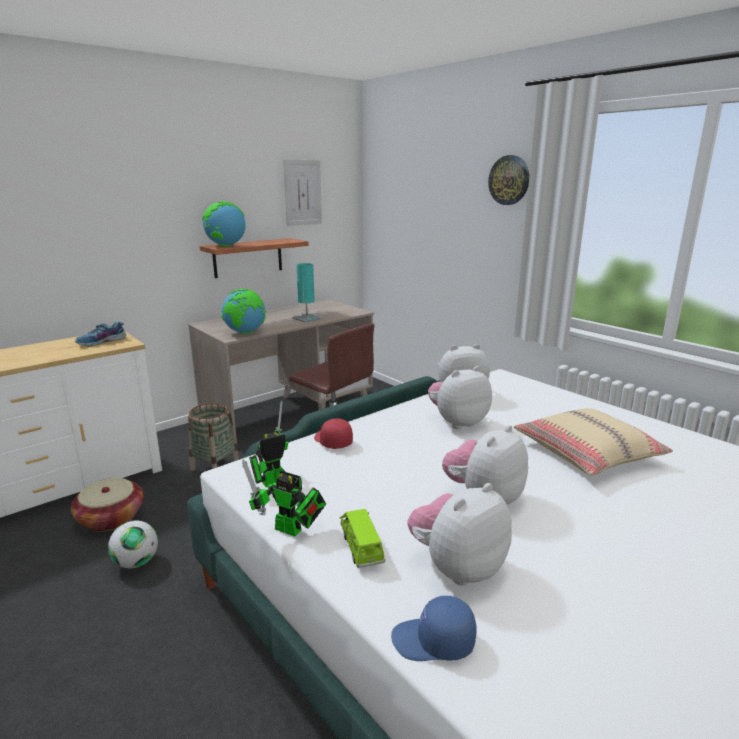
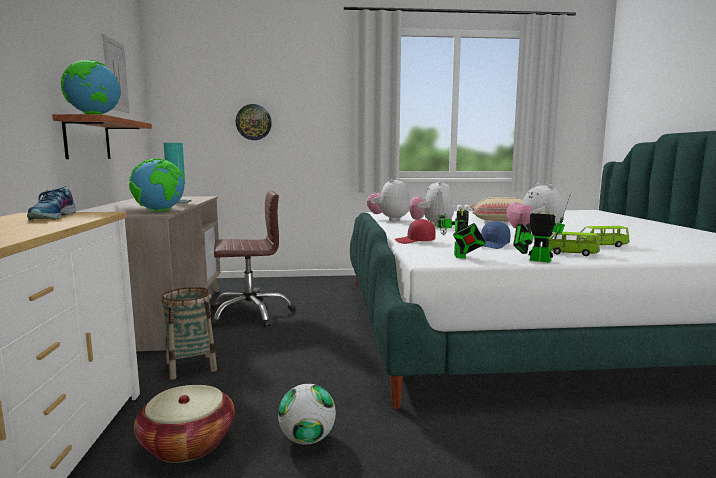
camera: 55 degrees left, 10 degrees down
(292, 530) = (536, 260): toy robot -> toy robot turned 120 degrees counterclockwise
(433, 642) = (667, 256): blue cap -> blue cap (493, 245)
(457, 567) = (602, 245): plush toy -> green toy car
(509, 180) = (326, 77): wall clock -> wall clock (253, 122)

